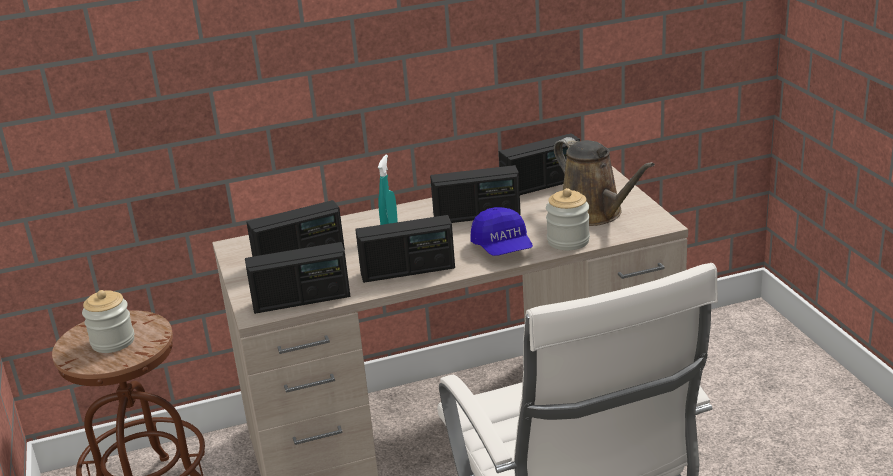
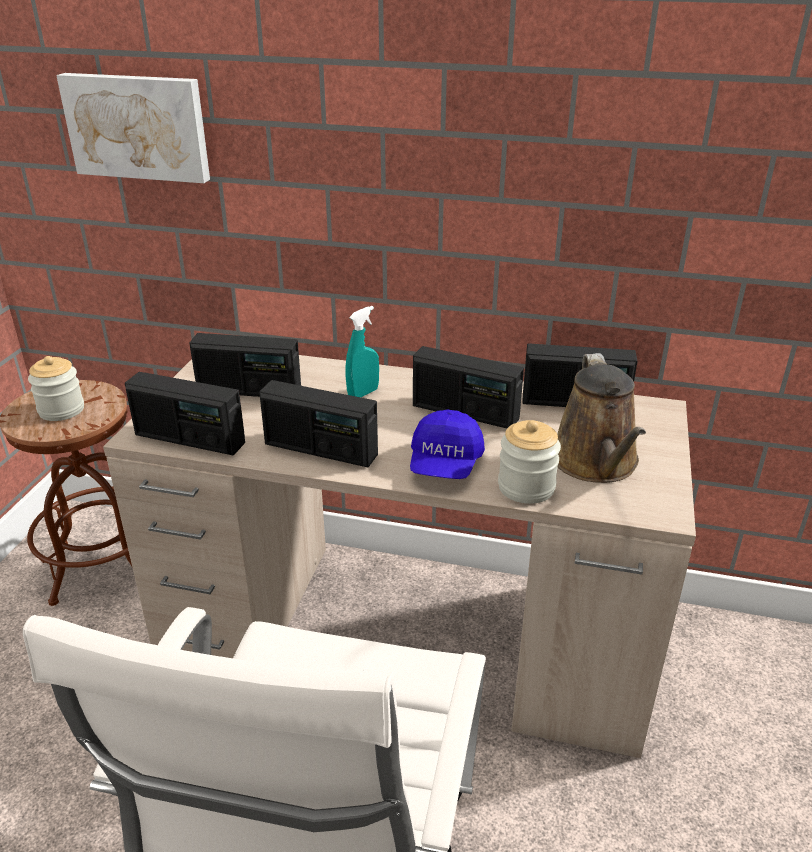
camera: 30 degrees right, 5 degrees up
(132, 61) = (138, 126): none -> picture

